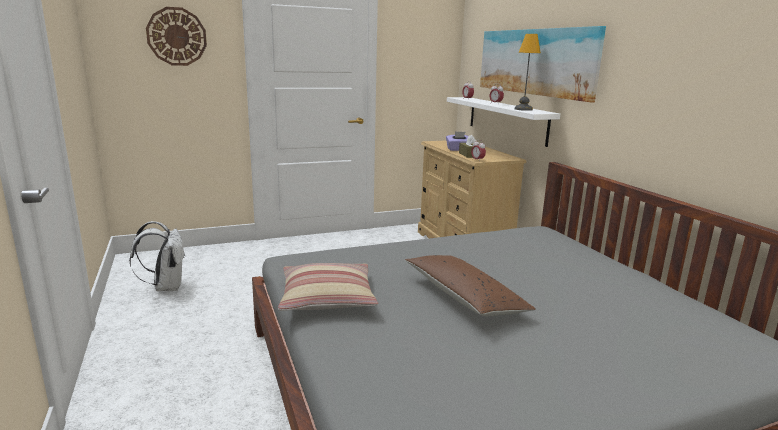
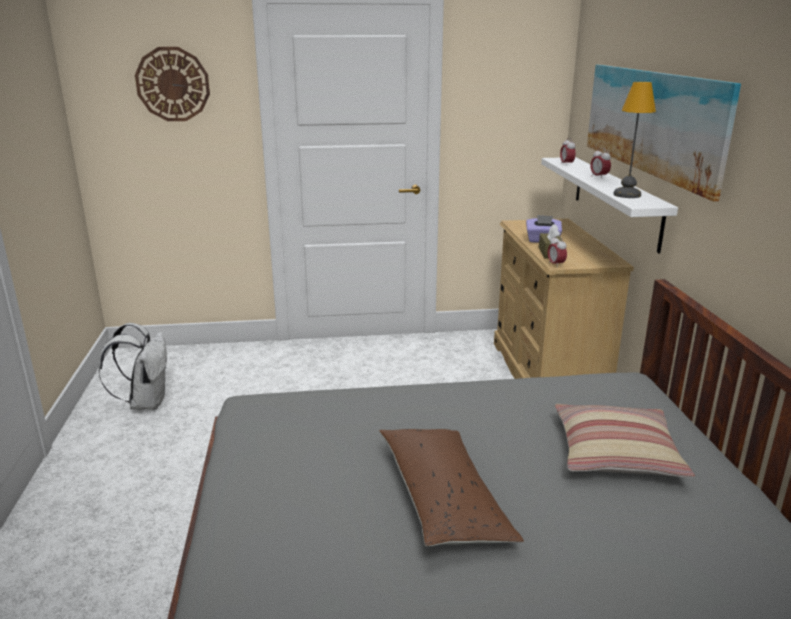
camera: 15 degrees right, 5 degrees up
(327, 298) = (262, 476): pillow -> pillow (616, 453)

